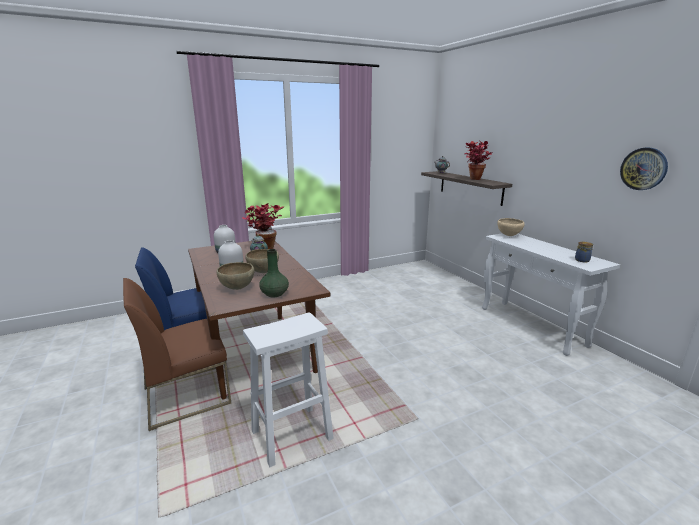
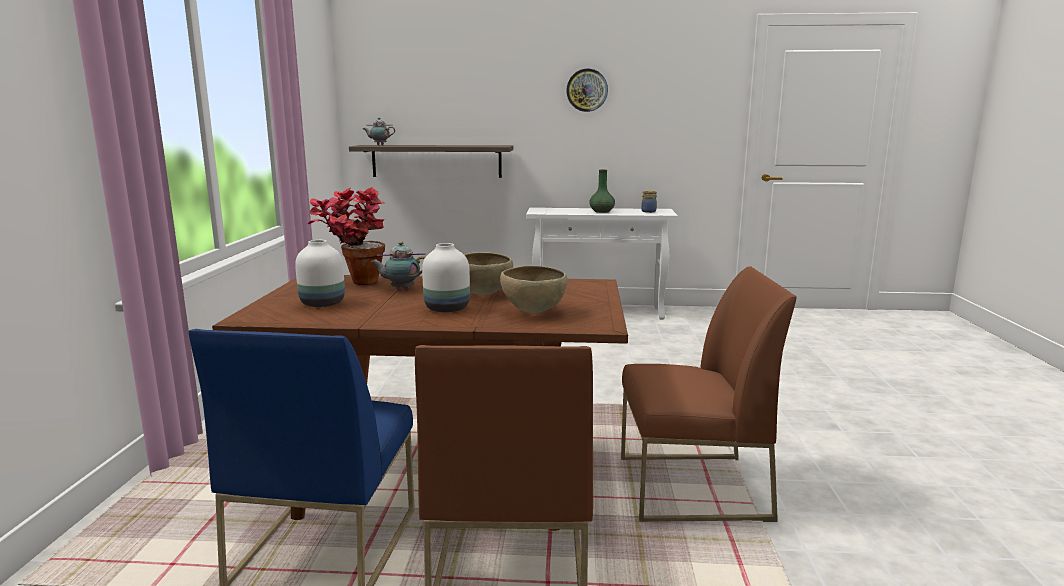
camera: 60 degrees left, 5 degrees down
(275, 294) = (587, 298): green vase -> green vase (601, 211)
(290, 436) = (691, 488): white stool -> brown chair
(474, 179) = (461, 145): potted plant -> none
(508, 235) = (541, 210): beige bowl -> none
(643, 169) = (670, 109): wall clock -> wall clock (587, 90)

